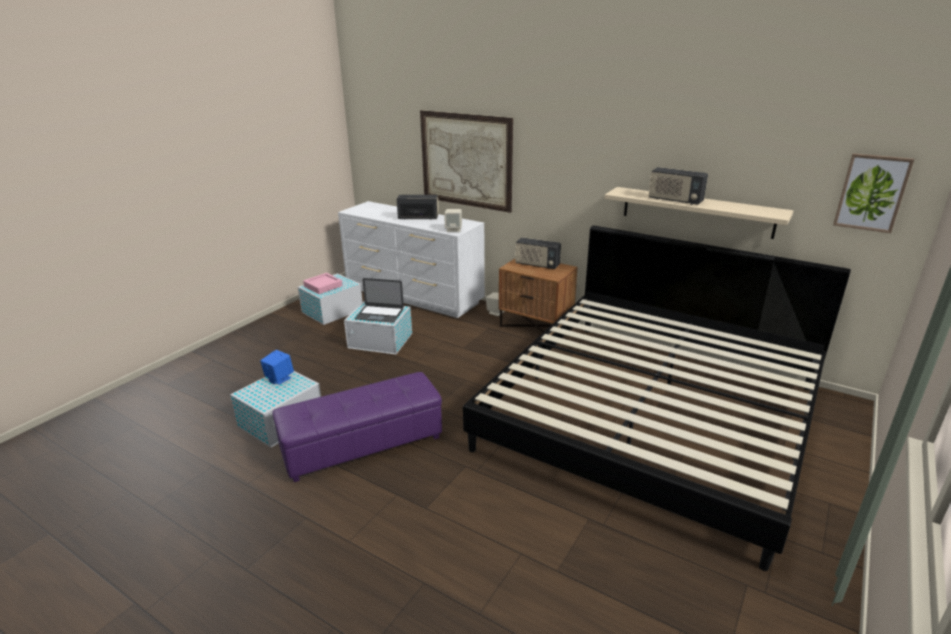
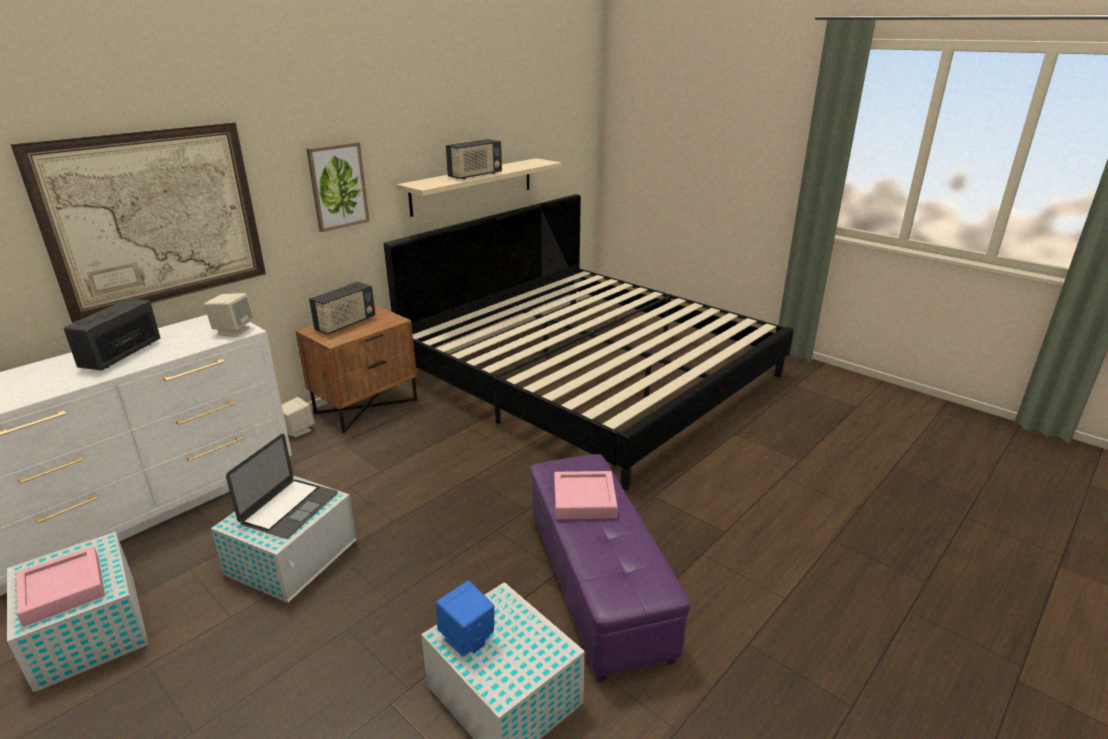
camera: 80 degrees left, 0 degrees up
(380, 393) = (584, 500): none -> pink tray
(871, 193) = (572, 127): picture -> picture (338, 186)

